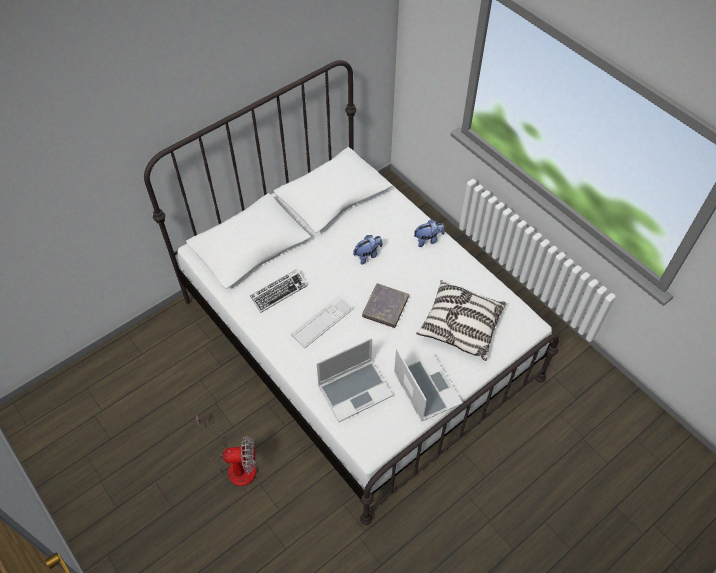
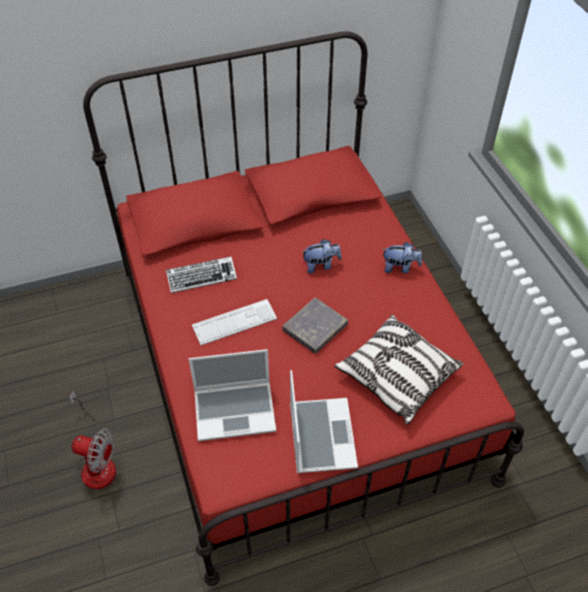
camera: 20 degrees right, 5 degrees down
(357, 338) = (294, 366): white bed -> red bed

